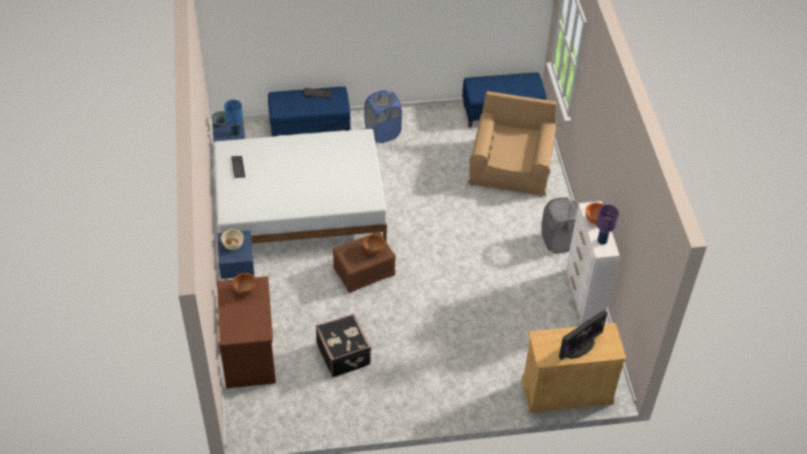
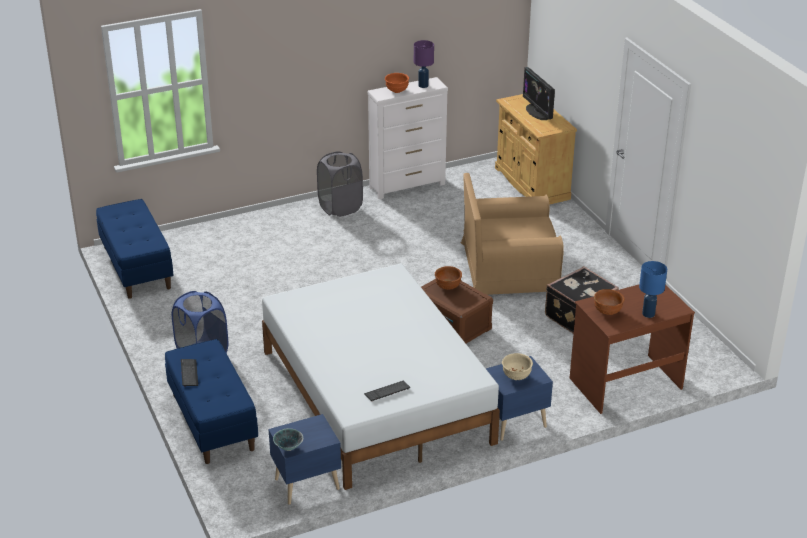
camera: 105 degrees left, 15 degrees down
(236, 133) = (305, 426): blue table lamp -> blue table lamp (648, 314)
(510, 167) = (234, 249): brown armchair -> brown armchair (509, 267)
(579, 347) = (537, 112): monitor -> monitor turned 150 degrees counterclockwise

